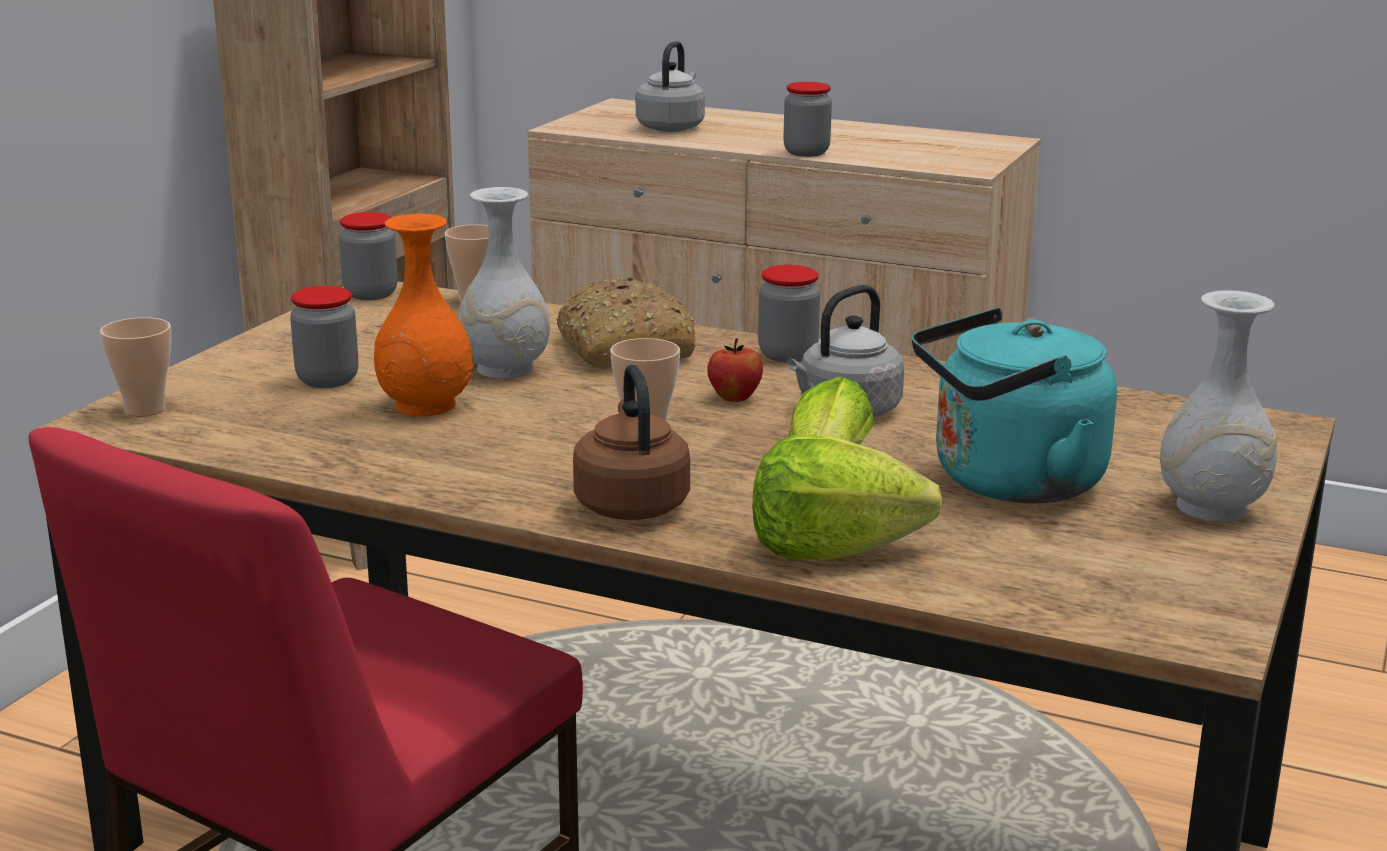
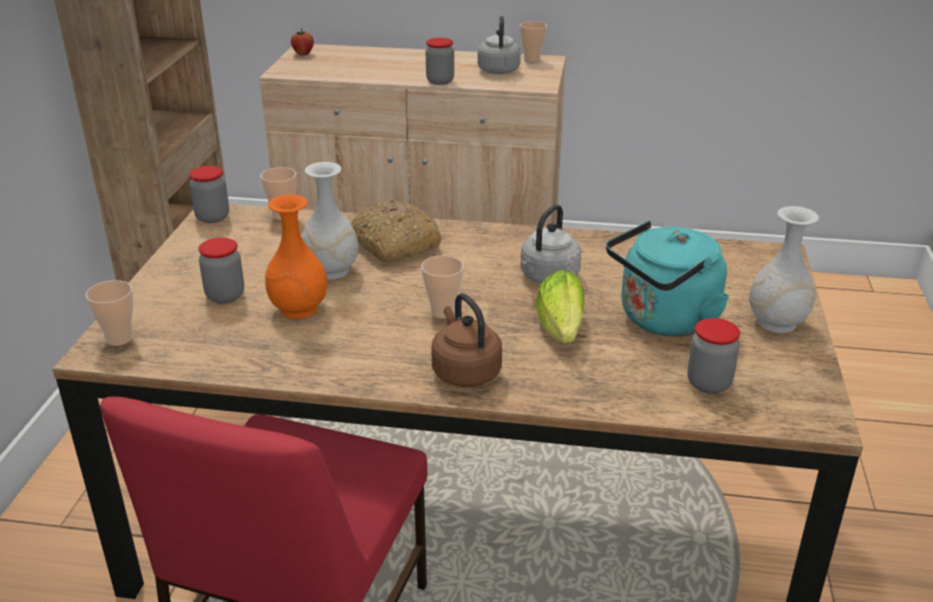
camera: 15 degrees left, 10 degrees up
(671, 127) = (347, 66): grey kettle -> grey kettle (498, 70)
(734, 397) = (479, 275): apple -> apple (303, 54)
(787, 355) = (491, 236): jar -> jar (708, 383)
(832, 550) = (596, 389): lettuce -> none
(979, 139) = (532, 59): none -> cup

